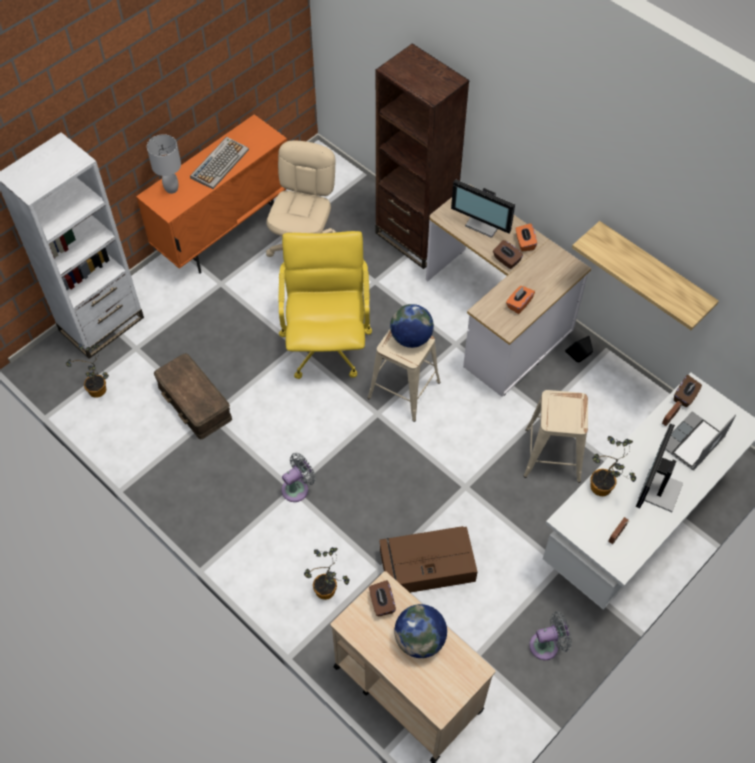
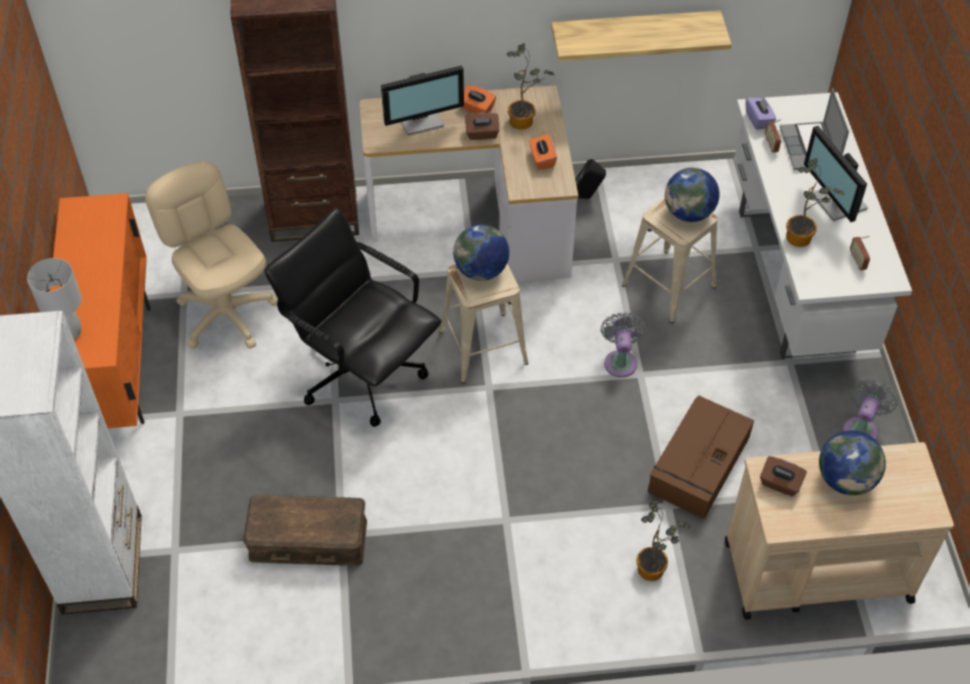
camera: 50 degrees left, 5 degrees down
(99, 391) = (193, 625): potted plant -> potted plant (525, 121)
(219, 163) = (90, 269): keyboard -> none
(297, 488) = (509, 514): grey fan -> grey fan (620, 360)
(327, 344) = (362, 373): yellow office chair -> black office chair
(572, 414) = (689, 213): none -> globe
(685, 396) = (758, 120): brown tissue box -> purple tissue box

